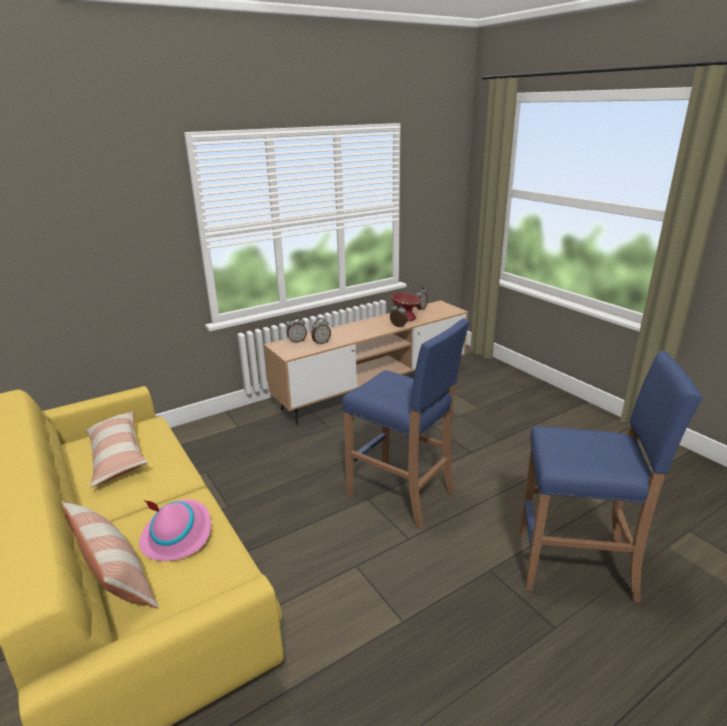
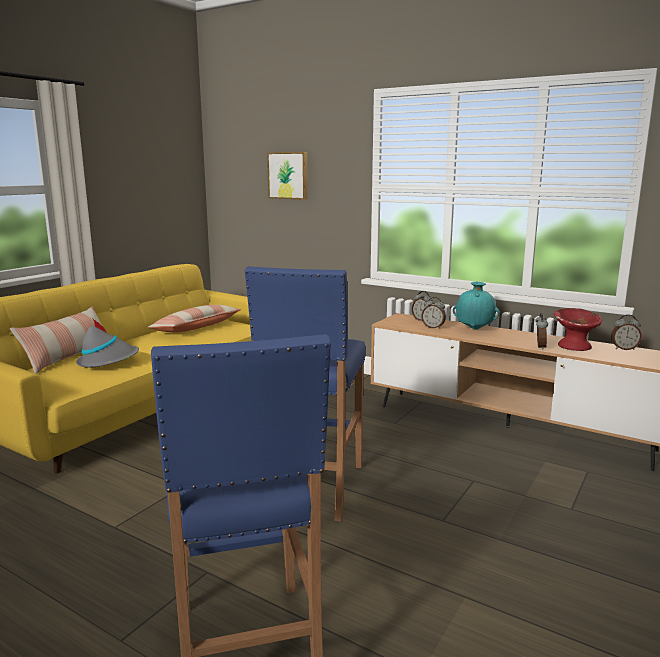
camera: 65 degrees right, 10 degrees down
(81, 238) = (288, 175): none -> picture
(177, 534) = (108, 361): pink hat -> grey hat
(341, 331) = (475, 329): none -> turquoise vase

